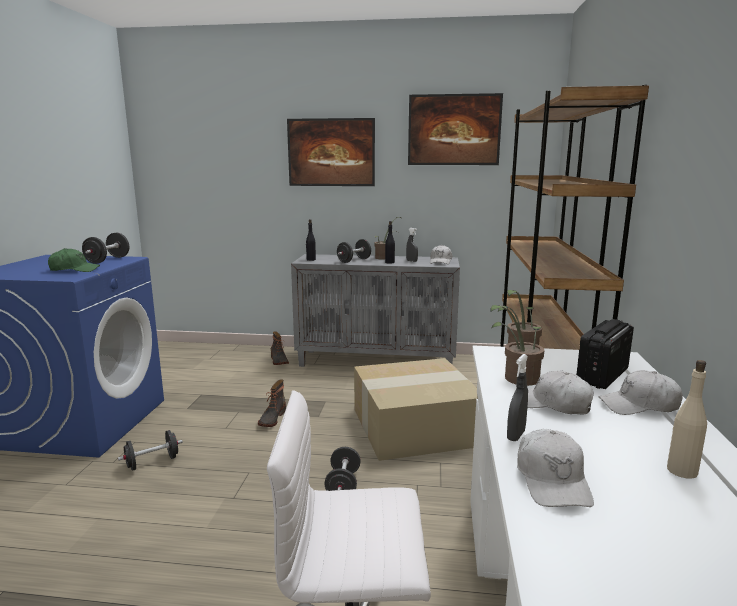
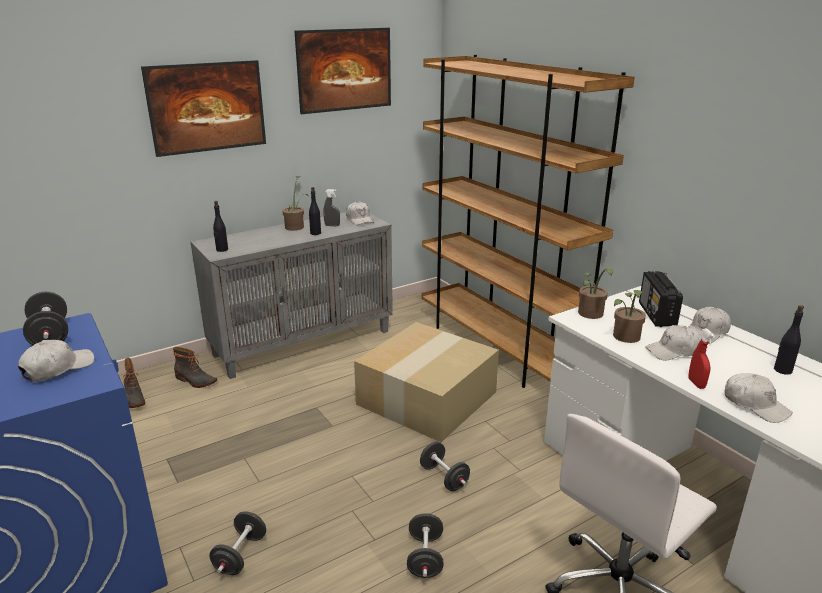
camera: 40 degrees left, 10 degrees up
(74, 270) = (58, 368): green cap -> white cap
(271, 418) = (291, 449): boot -> boot (133, 398)
(354, 260) = (273, 239): black dumbbell -> black dumbbell (425, 557)
(516, 435) = (696, 384): grey spray bottle -> red spray bottle
(681, 470) = (782, 370): beige bottle -> black bottle

